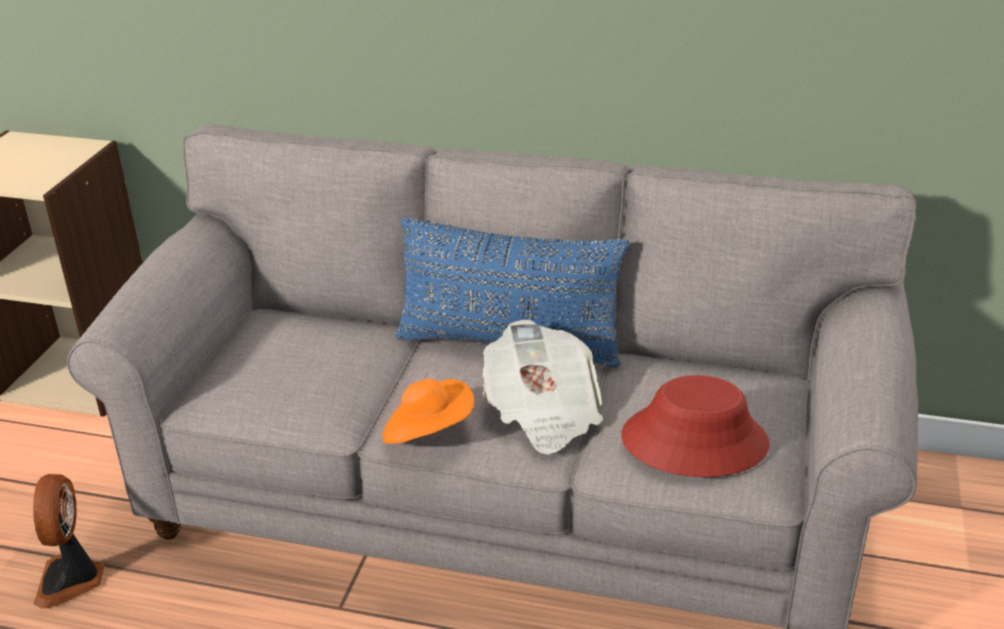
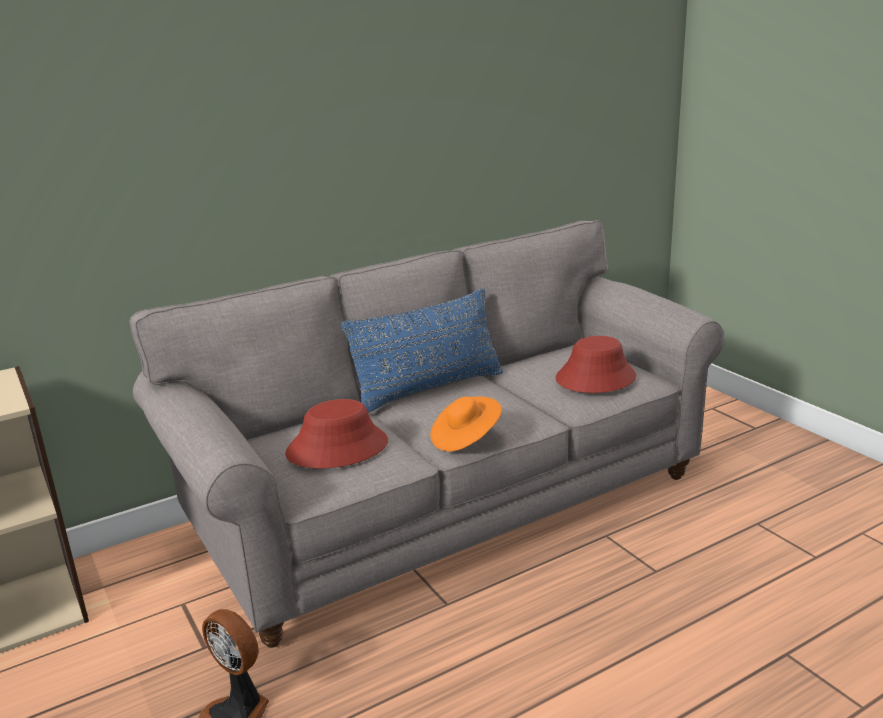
camera: 45 degrees left, 10 degrees down
(300, 368) = (337, 448): none -> red hat
(542, 413) = (507, 403): newspaper -> none

